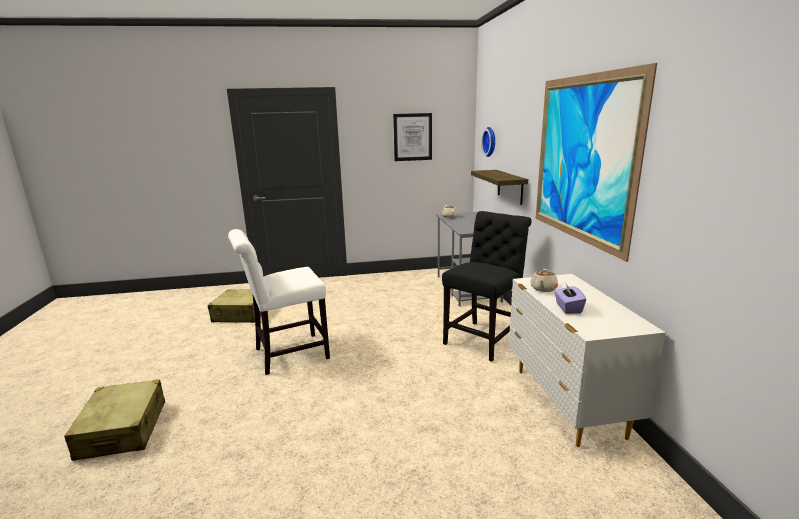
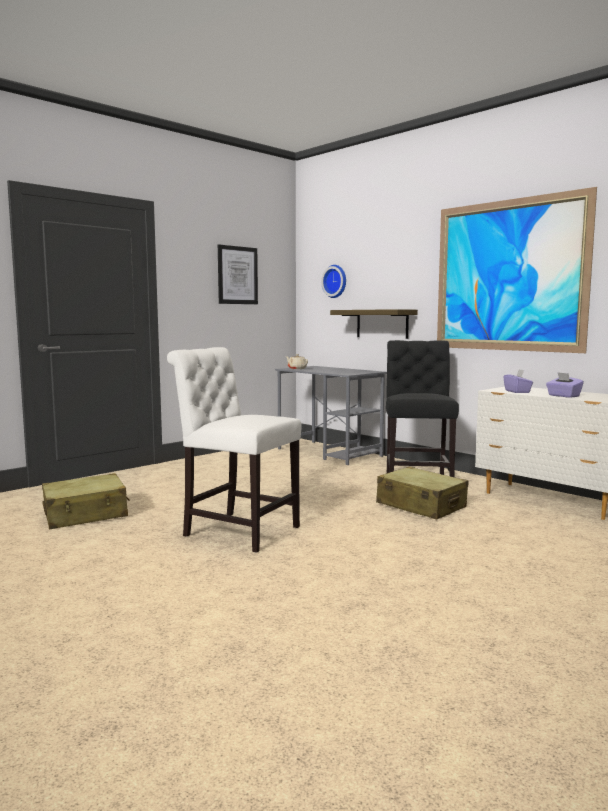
camera: 35 degrees left, 10 degrees down
(123, 430) = (157, 636): beige suitcase -> beige suitcase (421, 506)
(287, 354) = (237, 530): white chair -> white chair turned 90 degrees clockwise
(543, 289) = (517, 391): beige teapot -> purple tissue box

